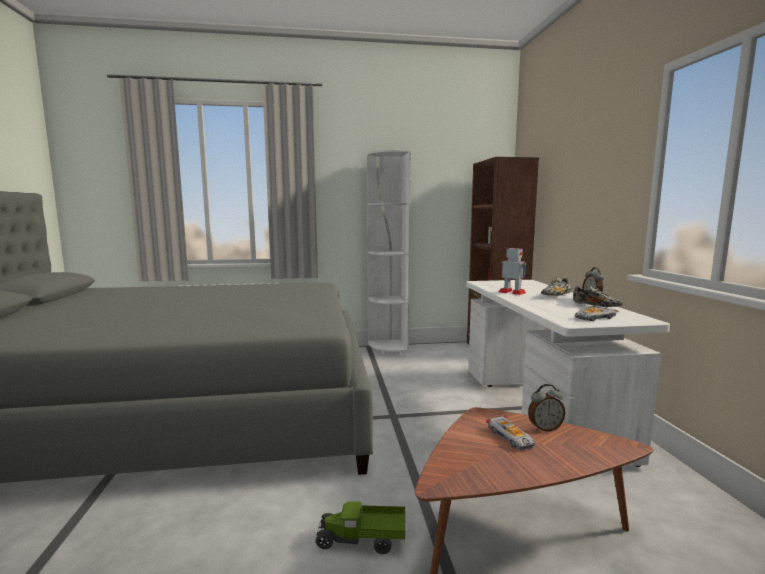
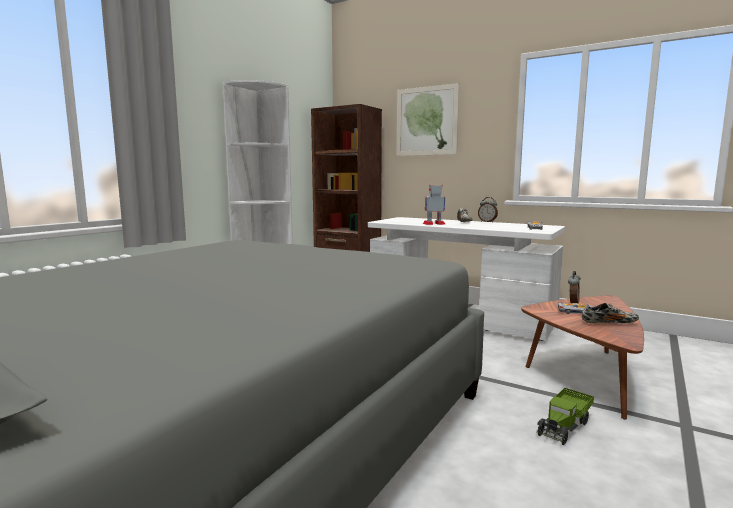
camera: 50 degrees left, 0 degrees up
(573, 168) = (426, 121): none -> picture
(596, 306) = (506, 224): shoe -> shoe (609, 323)

